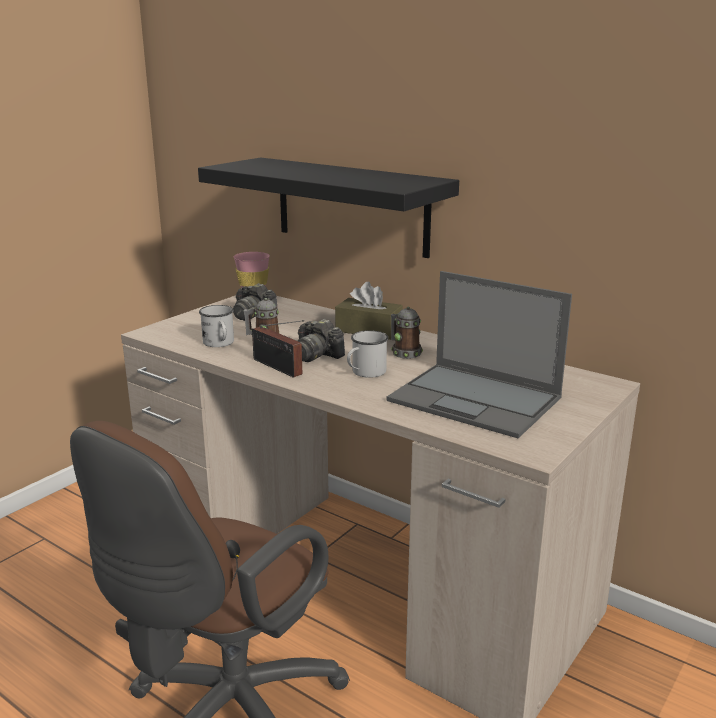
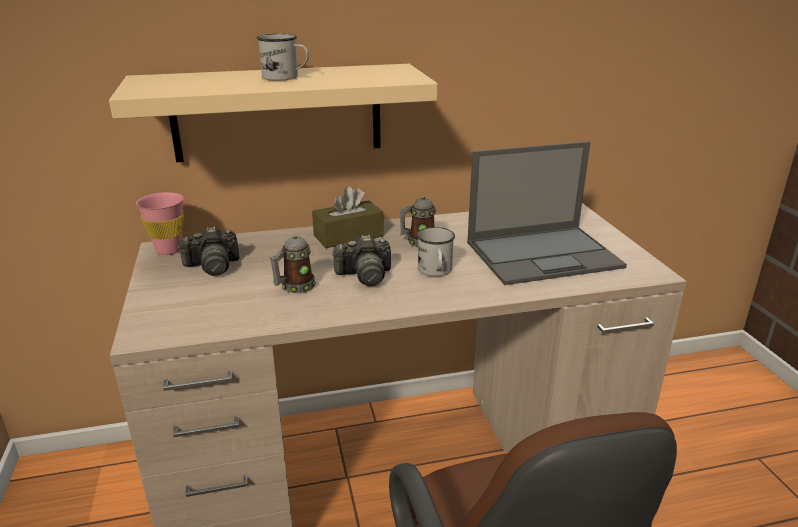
camera: 50 degrees left, 5 degrees up
(220, 344) = (254, 308): white mug -> white mug (286, 77)
(279, 368) = (366, 302): radio -> none
(351, 206) = (278, 112): black shelf -> beige shelf

